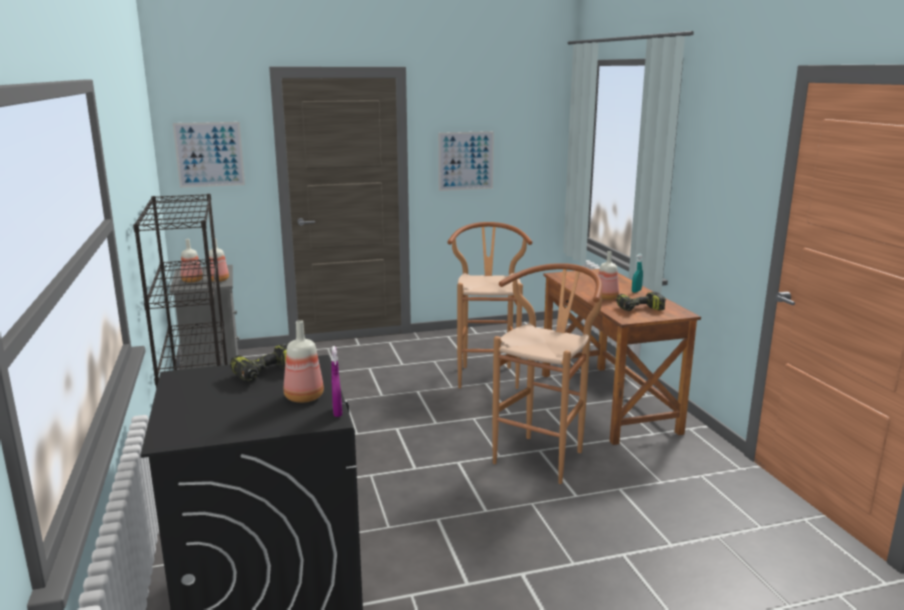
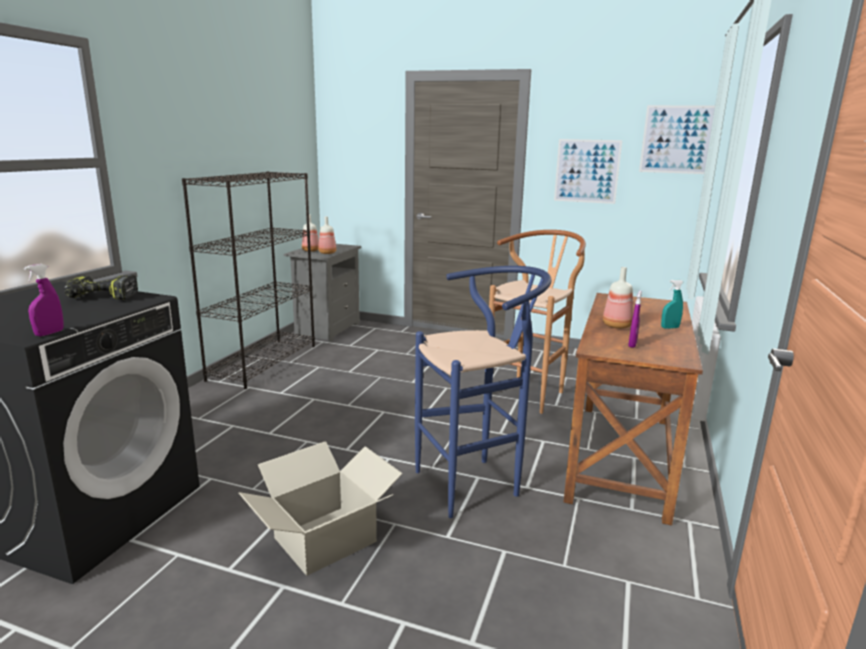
camera: 35 degrees right, 0 degrees up
(209, 154) = (354, 149): picture -> picture (677, 139)
(304, 398) = (66, 318): bottle -> none
(503, 534) = (326, 540): none -> cardboard box
(544, 454) = (476, 483): brown stool -> blue stool
(639, 309) = (632, 345): power drill -> purple spray bottle

